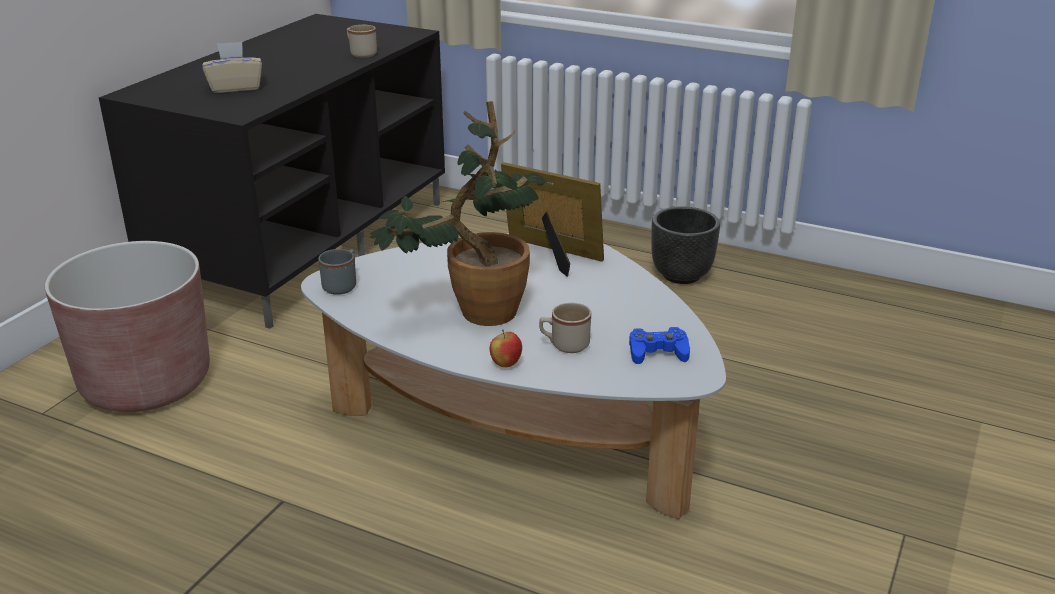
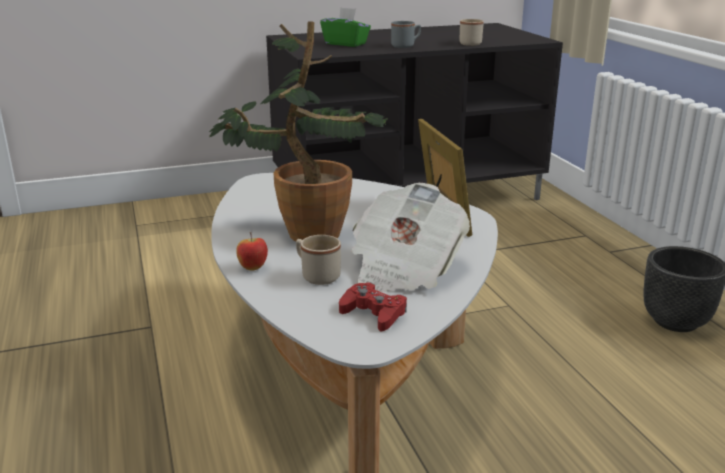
camera: 45 degrees right, 5 degrees down
(146, 383) = (201, 231): brown planter -> none
(235, 87) = (346, 44): beige tissue box -> green tissue box
(342, 285) = (265, 184): grey mug -> grey mug (406, 46)
(610, 308) = (404, 268): none -> newspaper
(657, 352) = (373, 313): blue game controller -> red game controller

